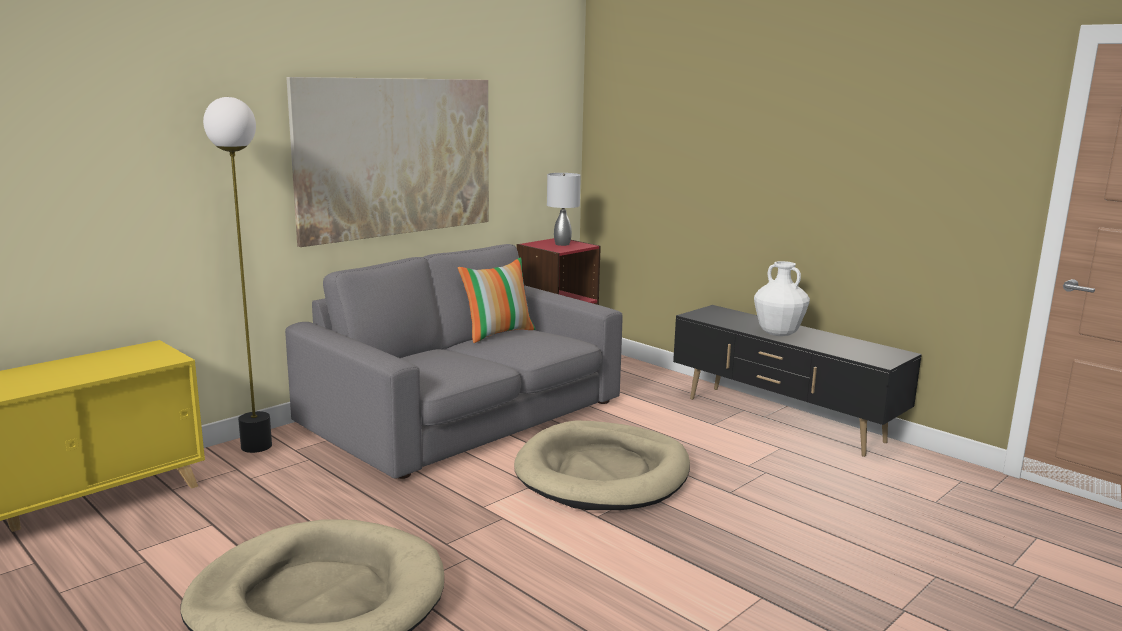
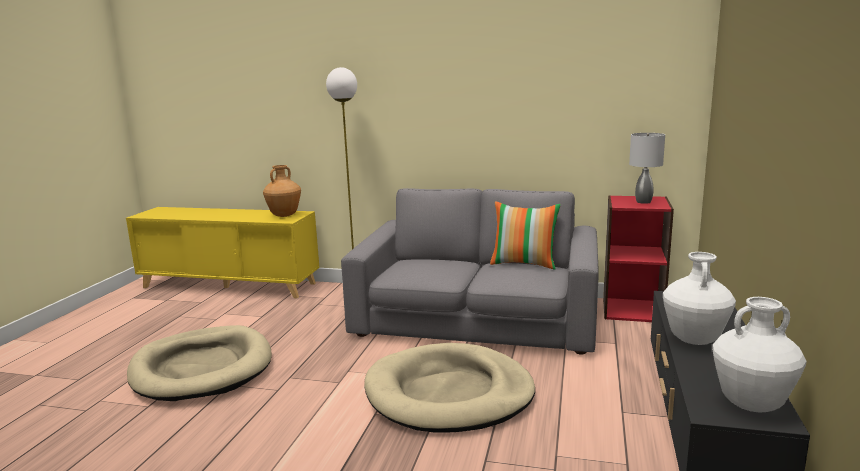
camera: 60 degrees right, 0 degrees up
(134, 356) = (284, 215): none -> brown vase
(397, 157) = (484, 111): picture -> none
(879, 352) = (752, 404): none -> white vase

